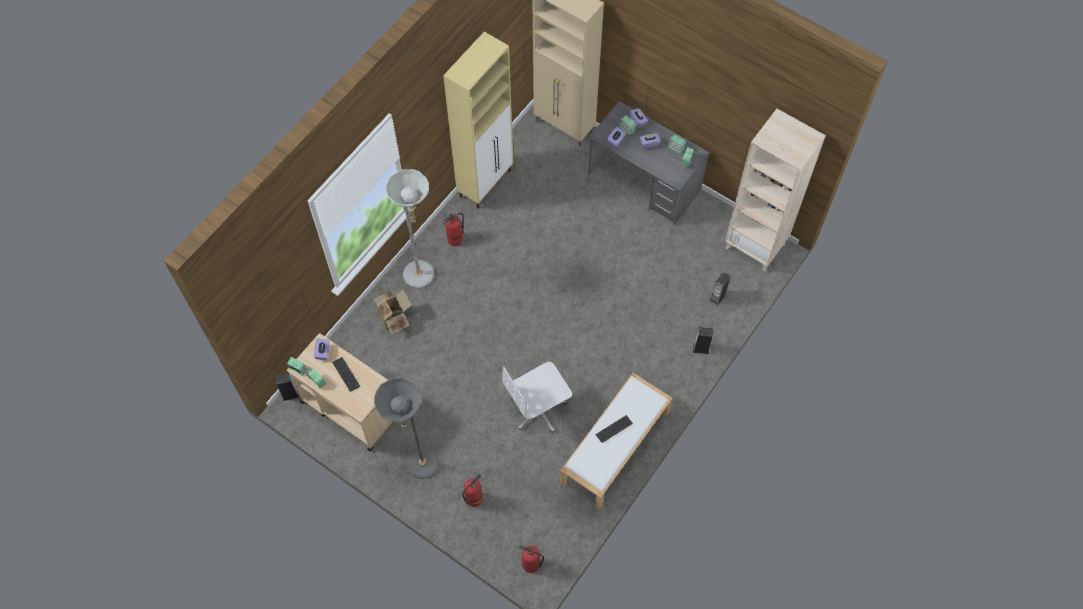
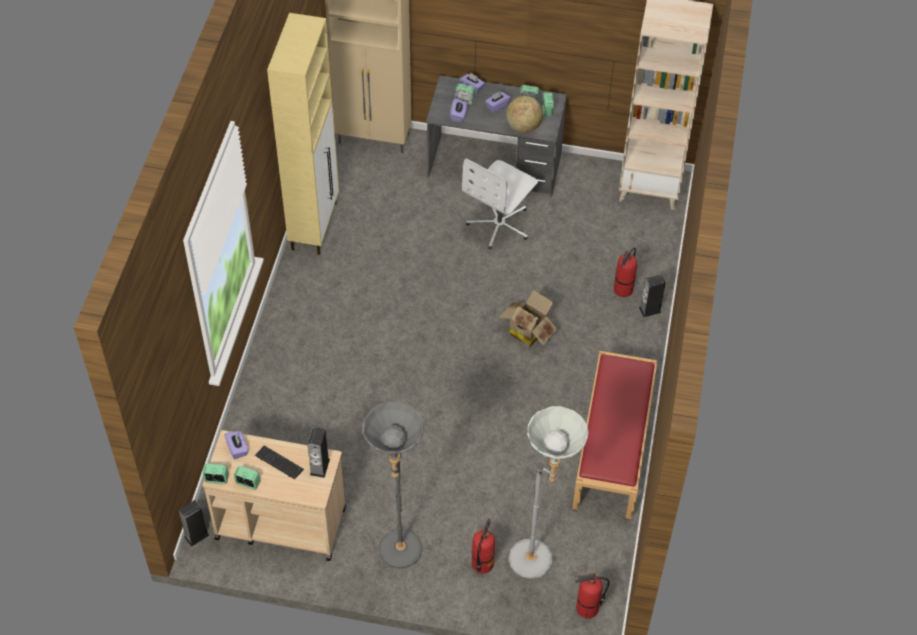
camera: 25 degrees left, 10 degrees down
(394, 316) = (280, 403): cardboard box -> cardboard box (528, 331)
(422, 279) = (294, 351): grey floor lamp -> grey floor lamp (539, 563)
(455, 240) = (310, 296): fire extinguisher -> fire extinguisher (623, 290)
(538, 409) = (505, 439): white office chair -> white office chair (500, 224)
(614, 429) = (613, 415): keyboard -> none
(615, 448) = (613, 447): white bench -> red bench
(660, 168) = (523, 126): none -> globe
(718, 297) = (639, 252): speaker -> speaker (319, 467)

